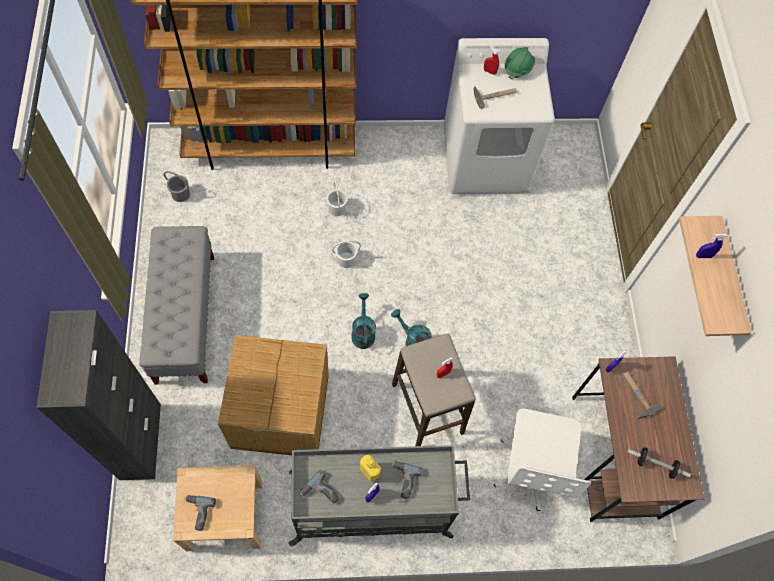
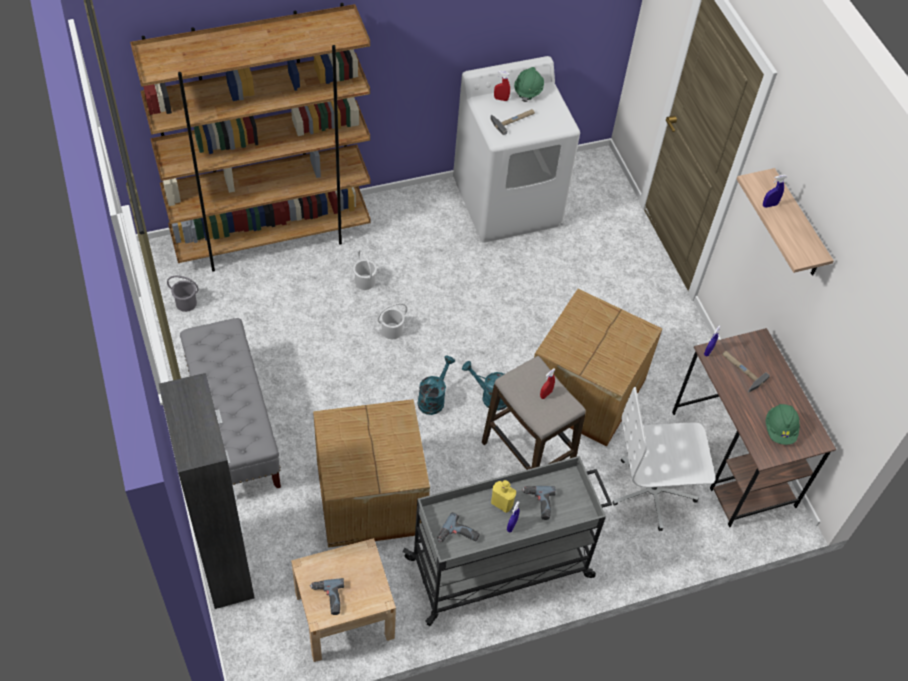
camera: 15 degrees left, 10 degrees down
(363, 332) = (433, 398): turquoise watering can -> turquoise watering can turned 45 degrees clockwise
(497, 359) = (583, 393): none -> cardboard box
(531, 469) = (653, 491): white office chair -> white office chair turned 90 degrees clockwise
(655, 465) = (780, 430): dumbbell -> green hard hat

